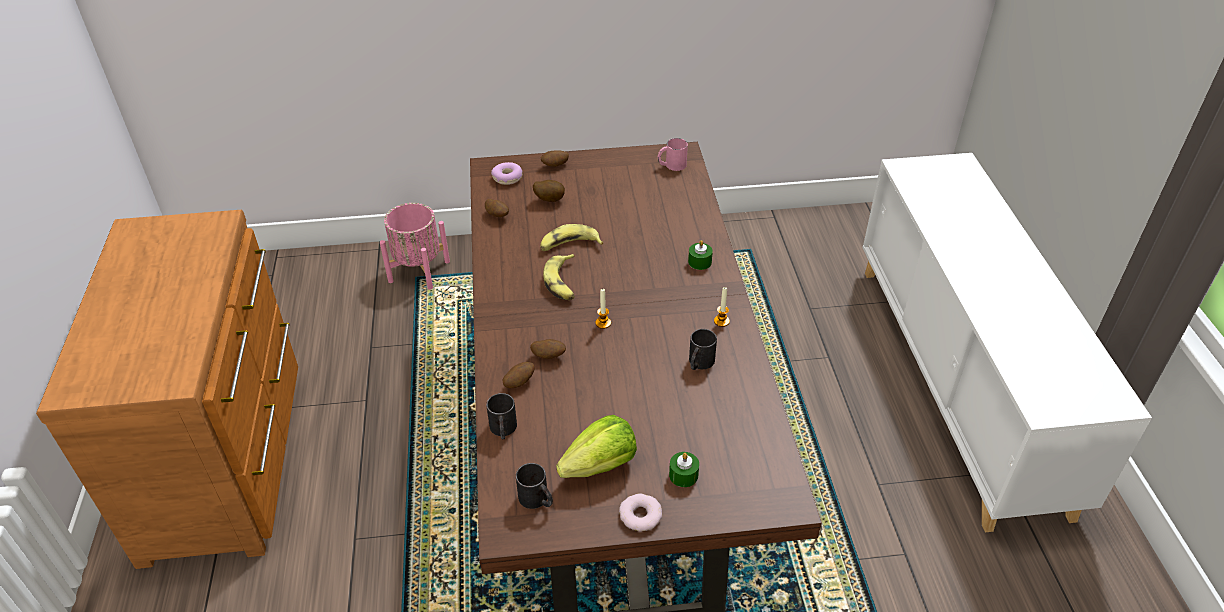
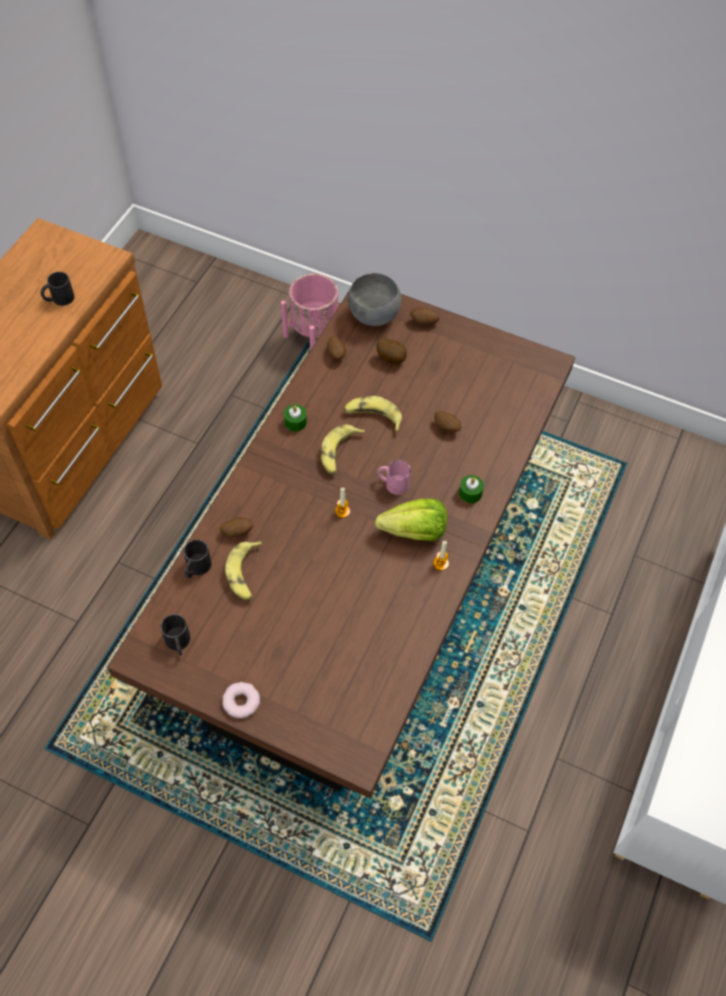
camera: 30 degrees right, 15 degrees up
(507, 178) = (373, 316): donut -> grey bowl
(549, 356) = (277, 519): potato -> potato (447, 427)
(555, 412) = (245, 574): none -> banana
(600, 465) = (244, 642): lettuce -> lettuce (414, 532)
(671, 165) = (528, 373): pink mug -> pink mug (392, 483)
(683, 475) = (298, 687): green candle -> green candle (295, 422)
(699, 363) = (390, 594): black mug -> black mug (59, 299)

